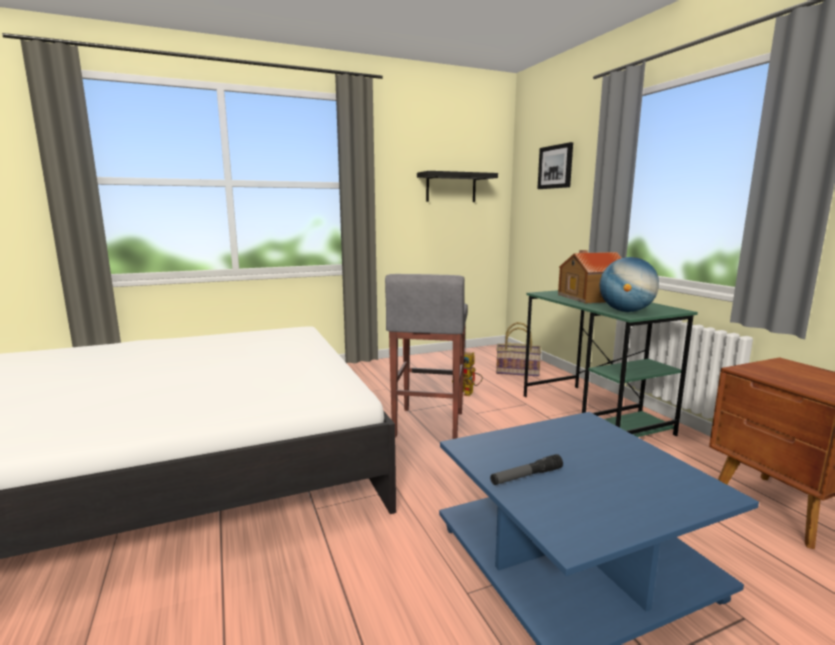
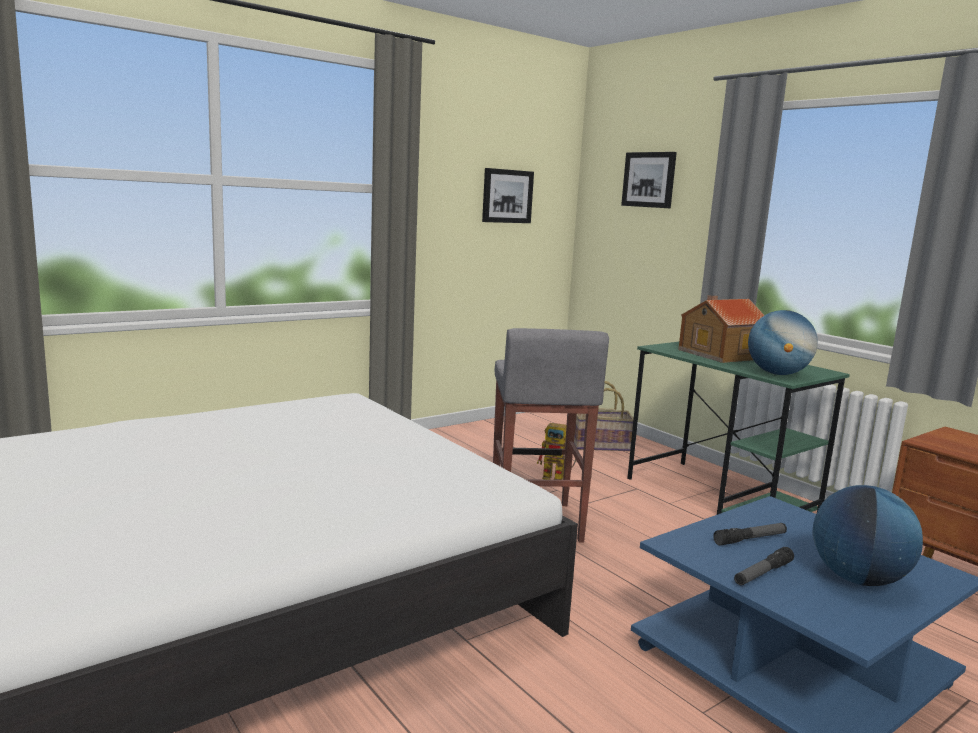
camera: 15 degrees left, 0 degrees up
(451, 187) = (507, 196): black shelf -> picture
(539, 446) = (750, 539): none -> flashlight
(617, 489) = (858, 579): none -> globe

